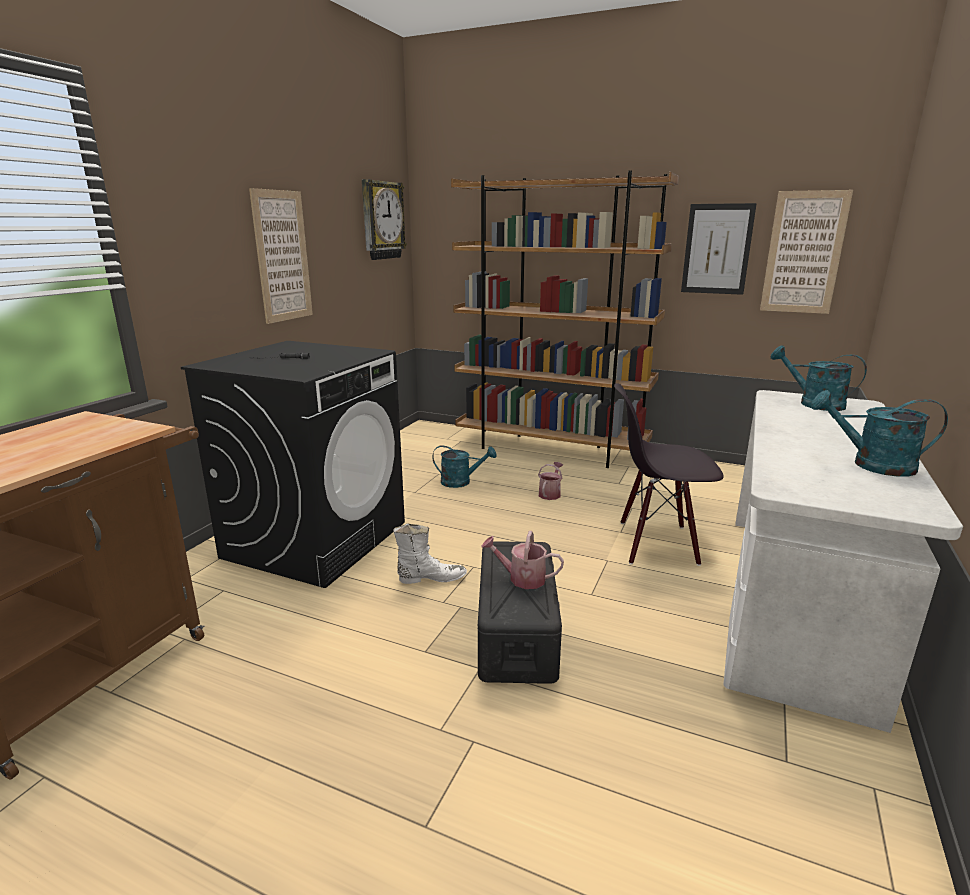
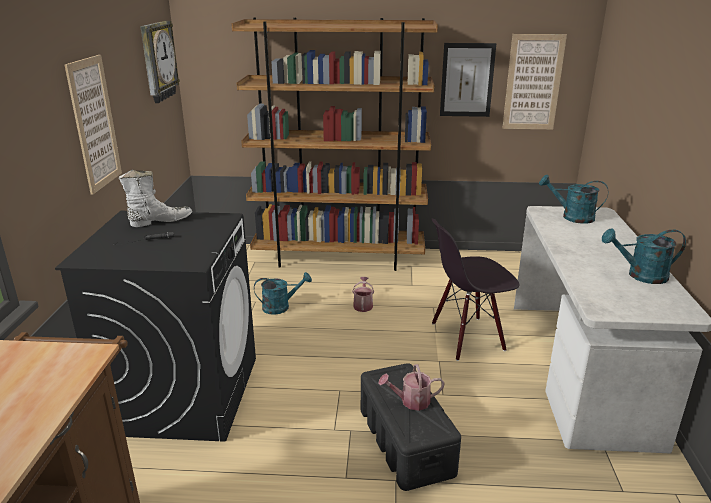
camera: 20 degrees left, 5 degrees up
(430, 578) = (311, 410): white boot -> white boot (159, 221)

